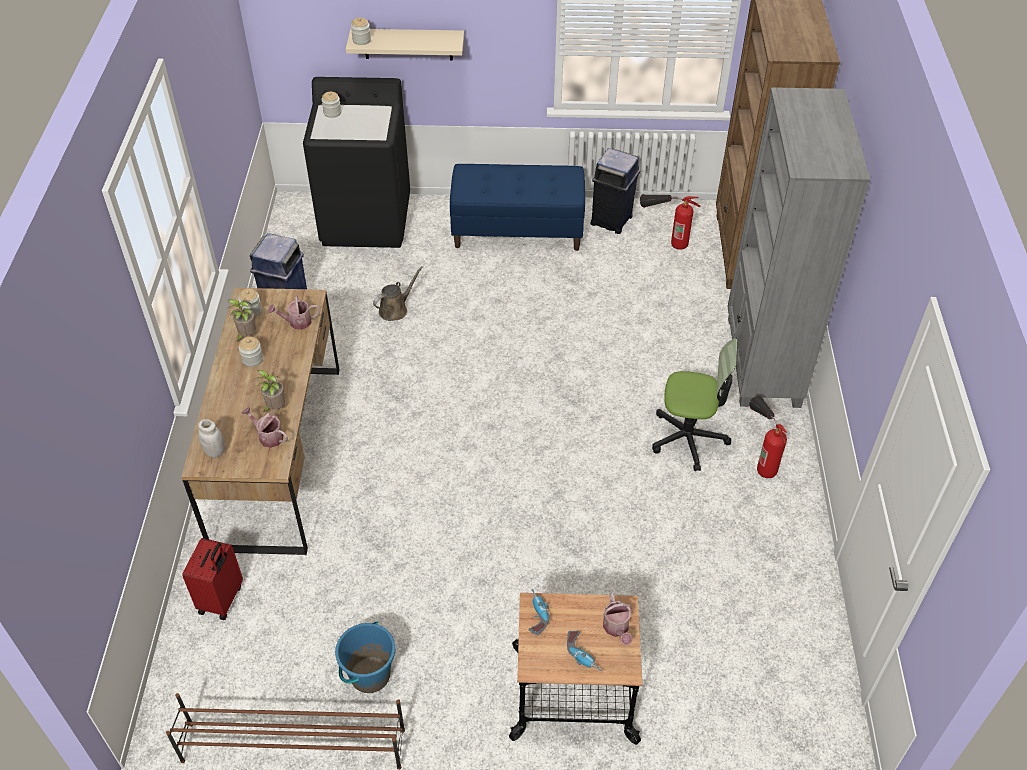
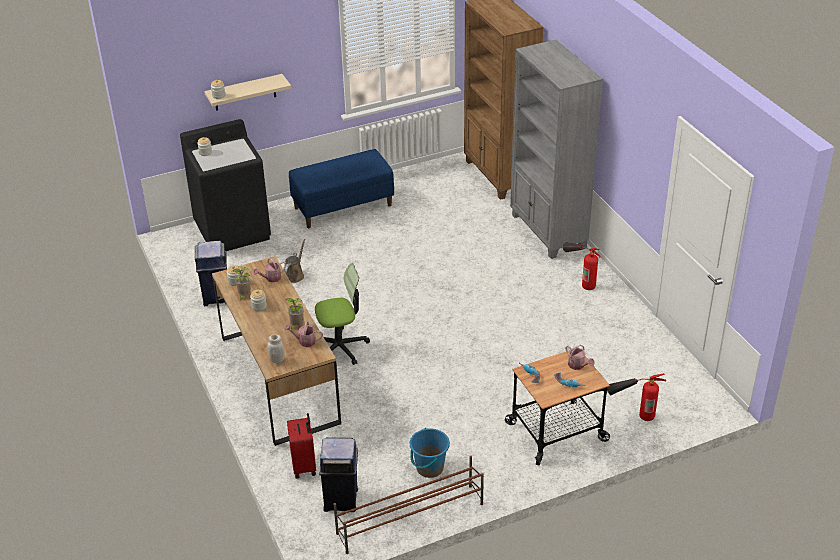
camera: 25 degrees left, 10 degrees down
(612, 220) = (401, 183): blue trash can -> blue trash can (341, 499)
(665, 238) = (442, 183): fire extinguisher -> fire extinguisher (632, 414)
(688, 438) = (532, 284): office chair -> office chair (340, 347)

